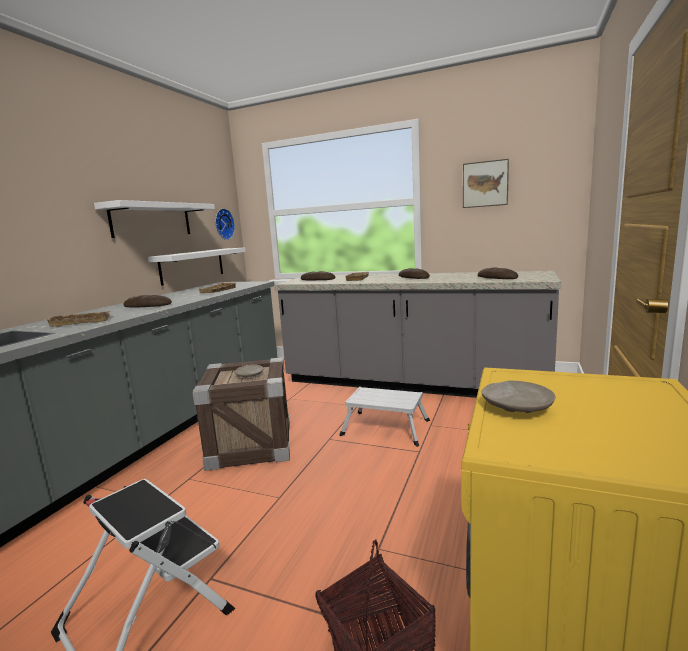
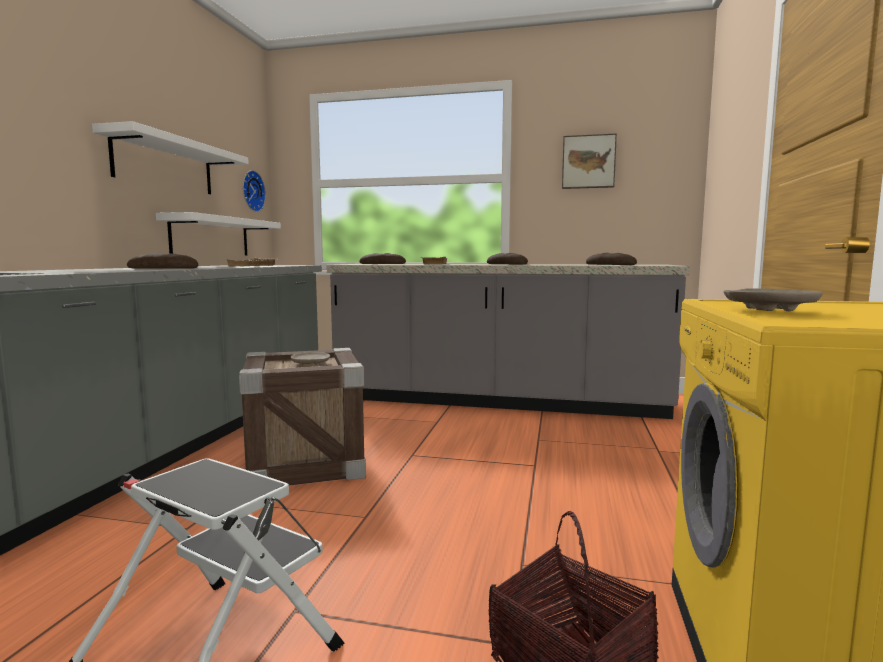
camera: 10 degrees left, 5 degrees down
(82, 321) = (76, 271): beige tray -> none
(386, 428) = (483, 443): white step ladder -> none

